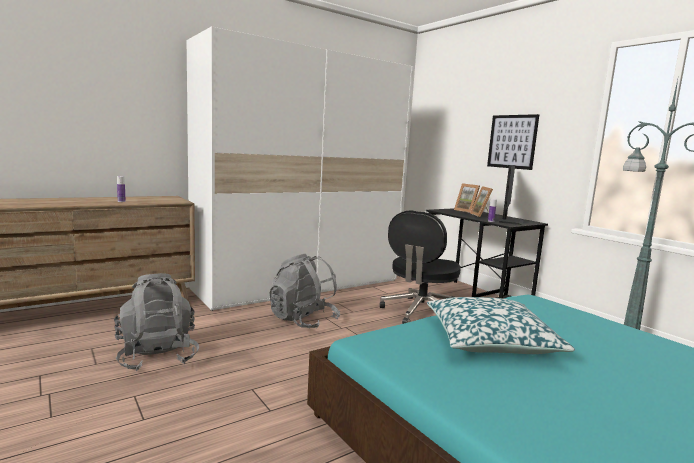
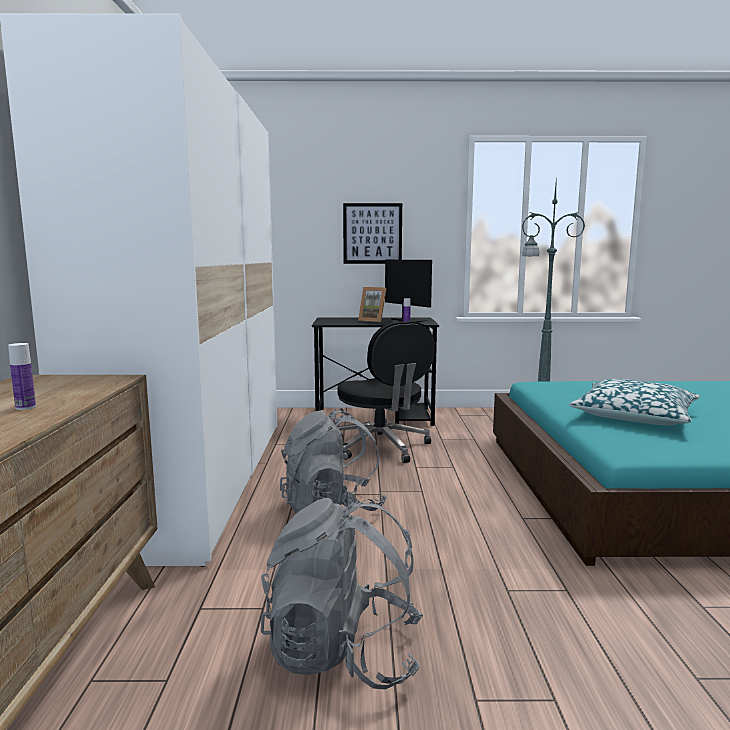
camera: 55 degrees left, 0 degrees up
(466, 211) = (342, 319): picture frame -> none

